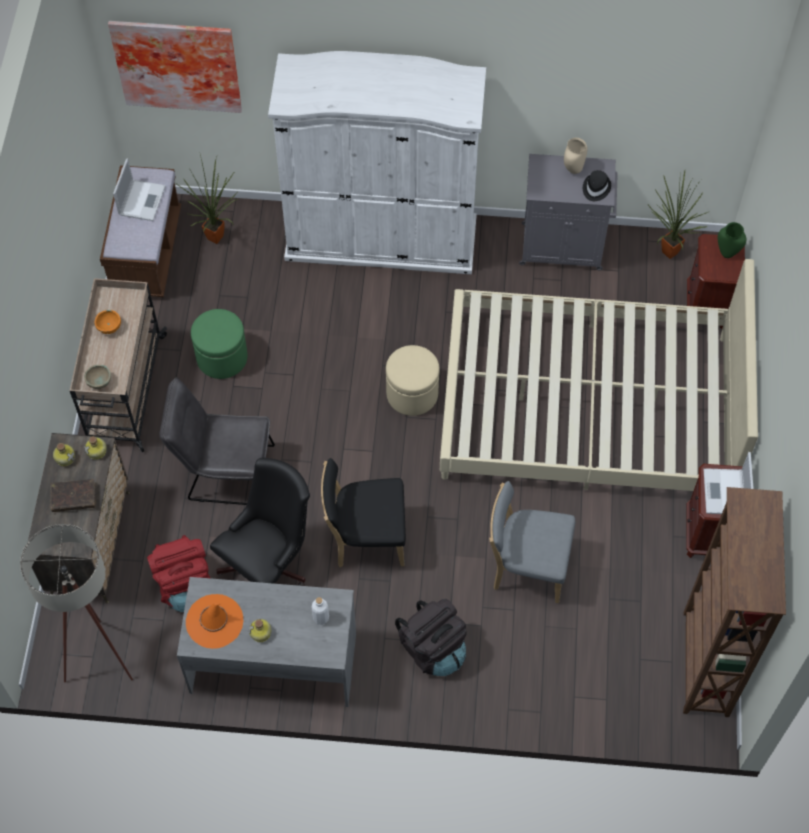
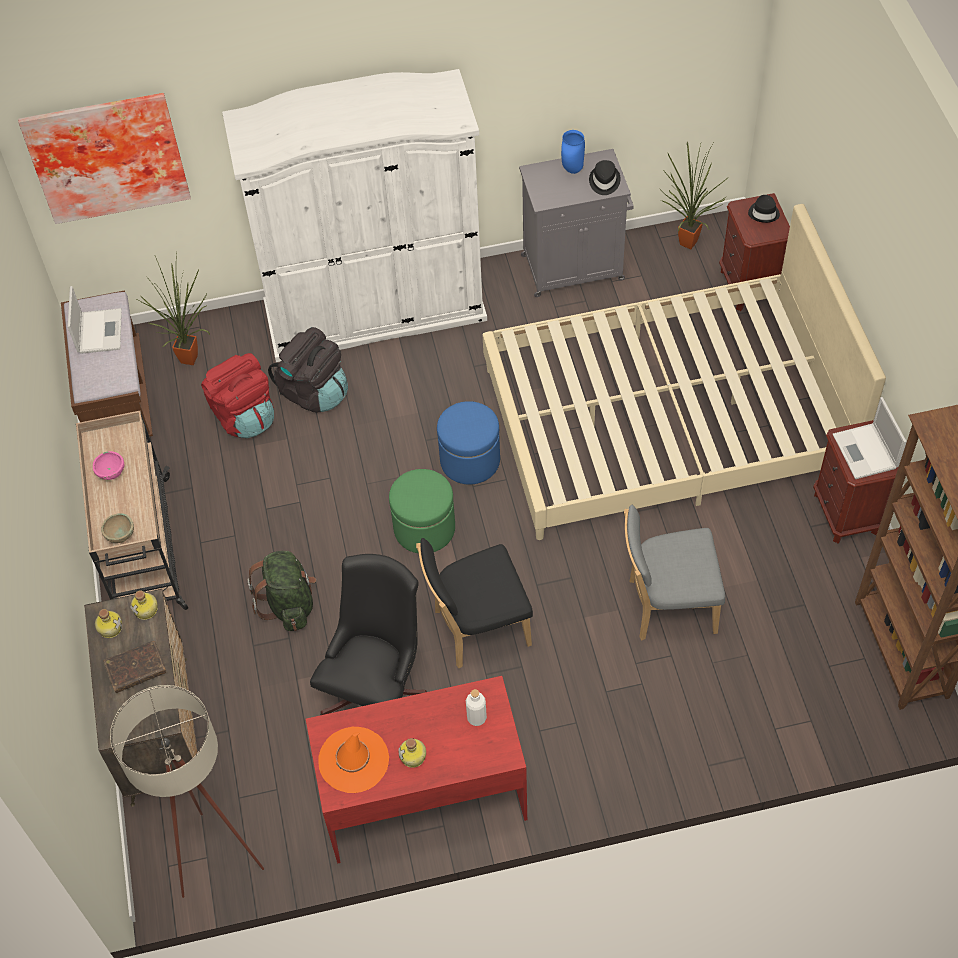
camera: 15 degrees left, 5 degrees down
(109, 328) = (111, 473): orange bowl -> pink bowl
(185, 584) = (288, 742): red backpack -> red backpack (244, 416)
(222, 357) = (242, 482): green ottoman -> green ottoman (424, 528)
(224, 472) = (289, 604): grey chair -> green backpack
(273, 662) = (423, 796): grey desk -> red desk
(412, 394) = (470, 460): beige ottoman -> blue ottoman
(433, 649) = (598, 725): black backpack -> black backpack (314, 392)
(572, 169) = (572, 169): beige vase -> blue vase
(727, 253) = (764, 213): green vase -> black hat

